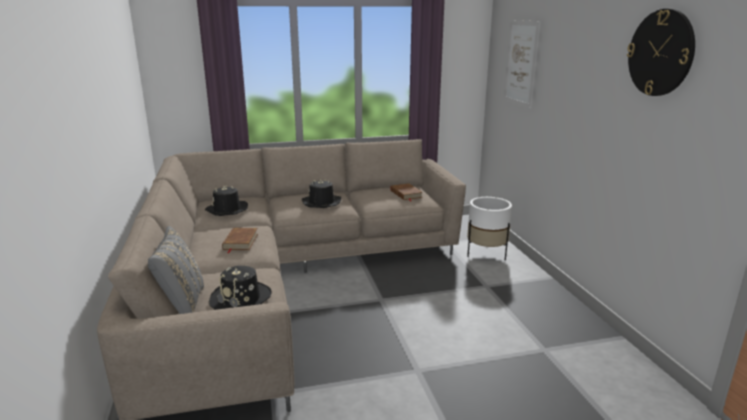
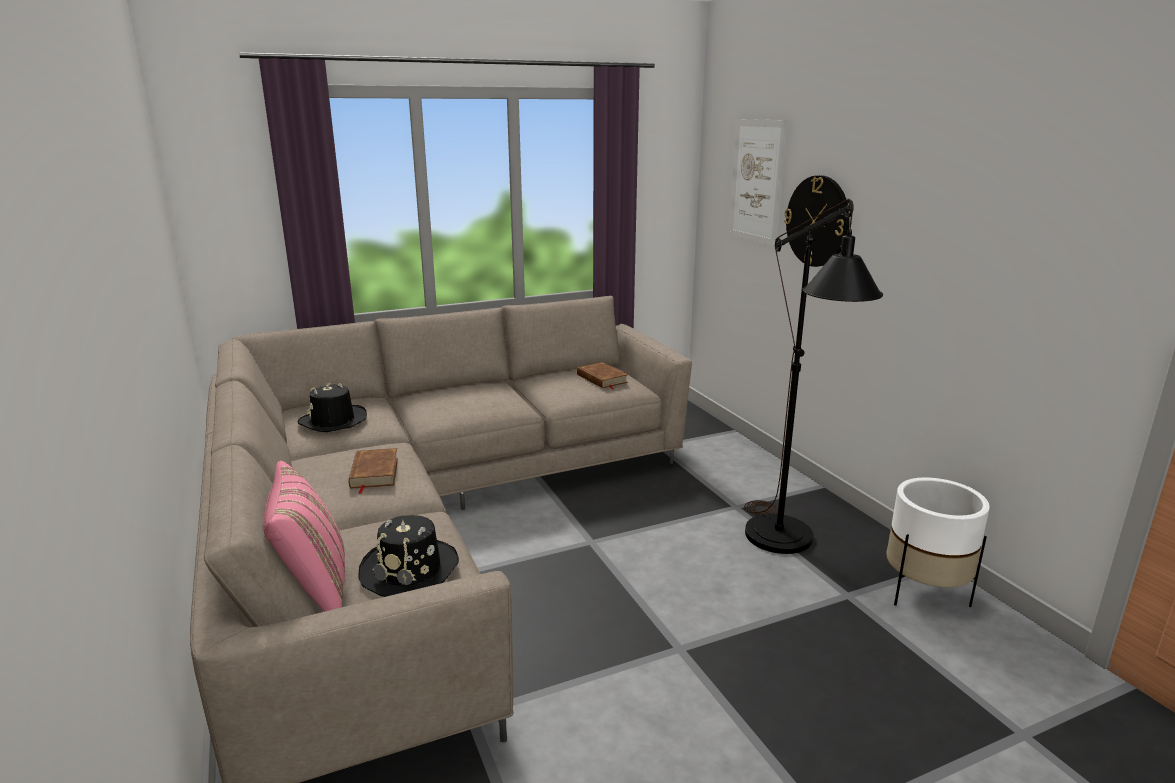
camera: 10 degrees left, 0 degrees up
(182, 306) = (314, 591): grey pillow -> pink pillow
(321, 202) = (479, 400): black hat -> none
(486, 254) = (720, 458): white planter -> white planter (924, 593)
(511, 314) = (785, 546): none -> black floor lamp
(660, 53) = (992, 164): wall clock -> wall clock (817, 221)

